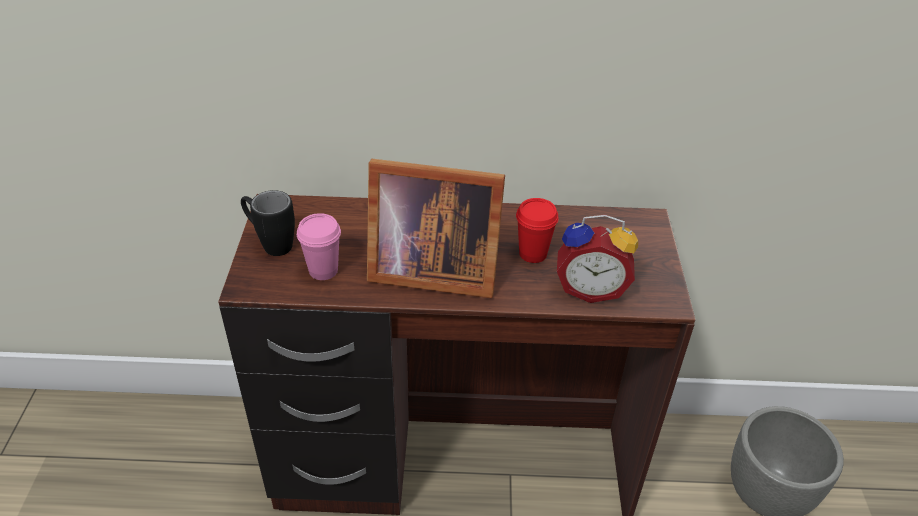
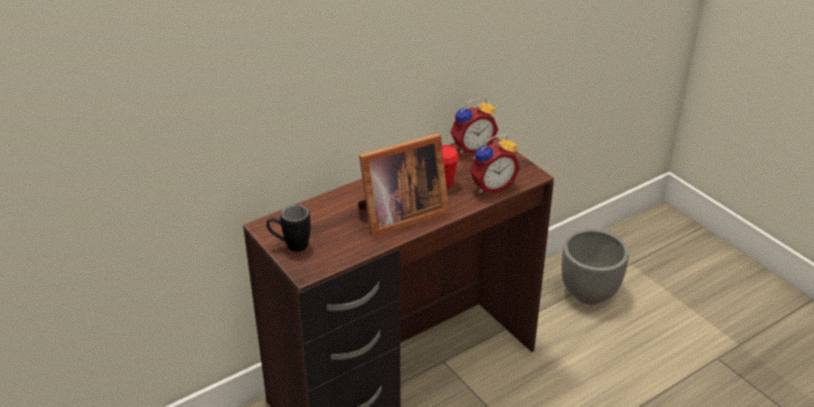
camera: 35 degrees left, 5 degrees down
(323, 270) = (340, 244): pink cup -> none
(619, 223) = (471, 147): none -> alarm clock

